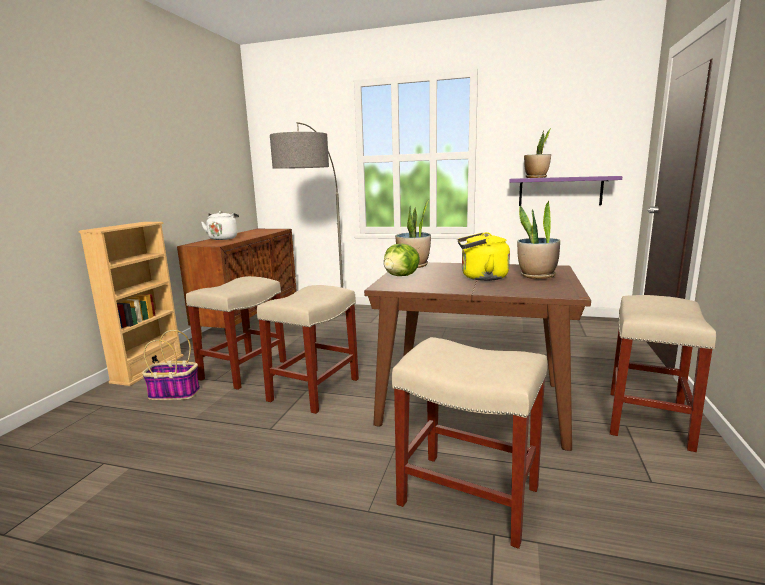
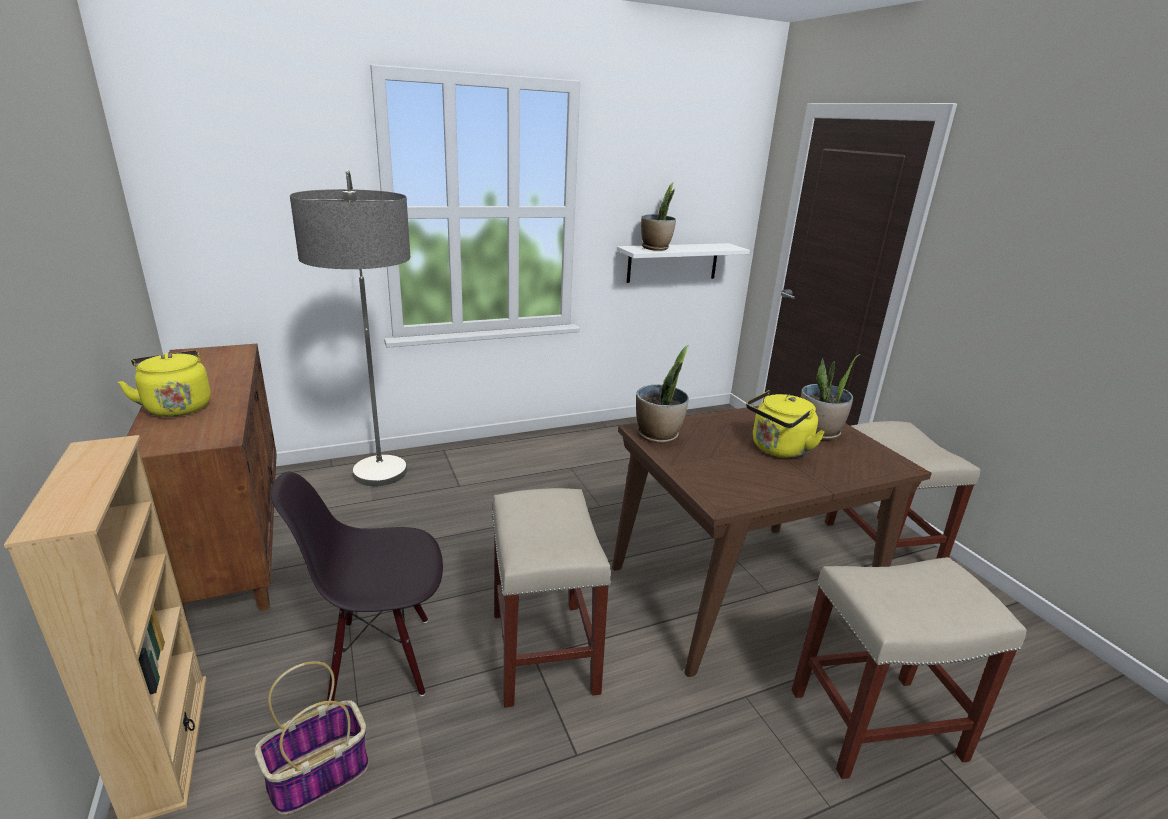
camera: 40 degrees left, 10 degrees up
(223, 238) = (177, 407): white kettle -> yellow kettle
(244, 369) = (381, 659): beige stool -> black chair
(401, 276) = (693, 469): lettuce -> none
(560, 191) = (673, 262): purple shelf -> white shelf

